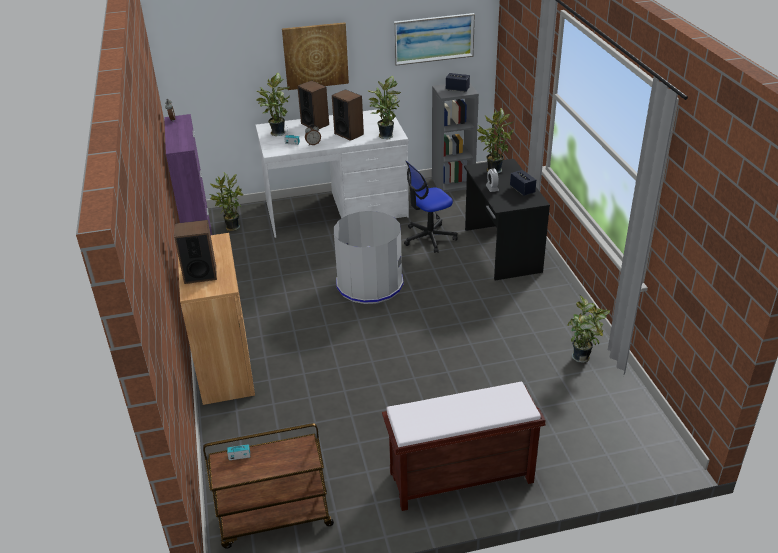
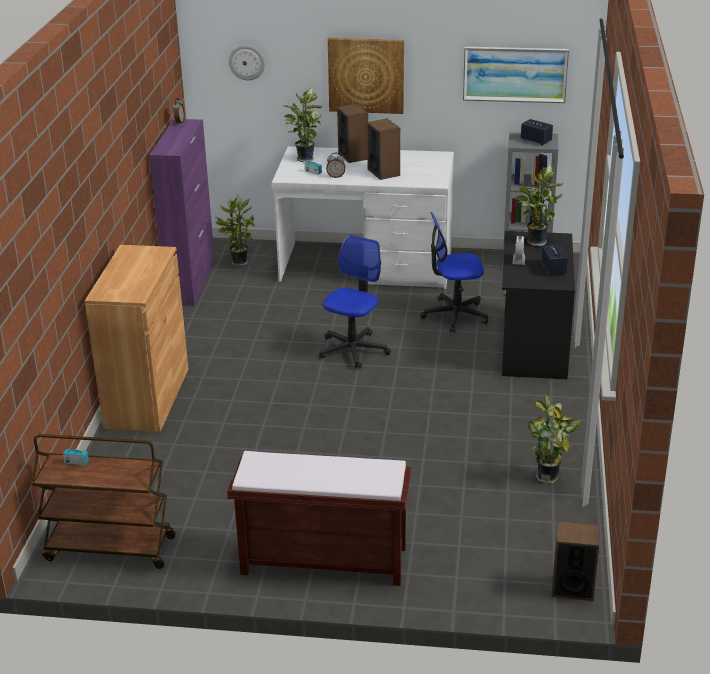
camera: 20 degrees right, 5 degrees down
(200, 274) = (120, 280): speaker -> speaker (572, 587)
(213, 58) = (247, 62): none -> wall clock
(369, 284) = (353, 350): grey trash can -> office chair
(386, 135) = (424, 180): potted plant -> none

